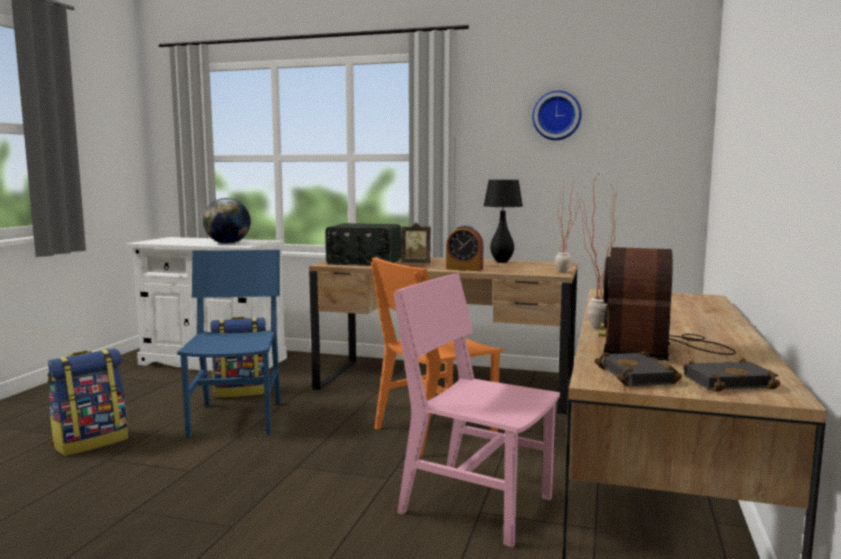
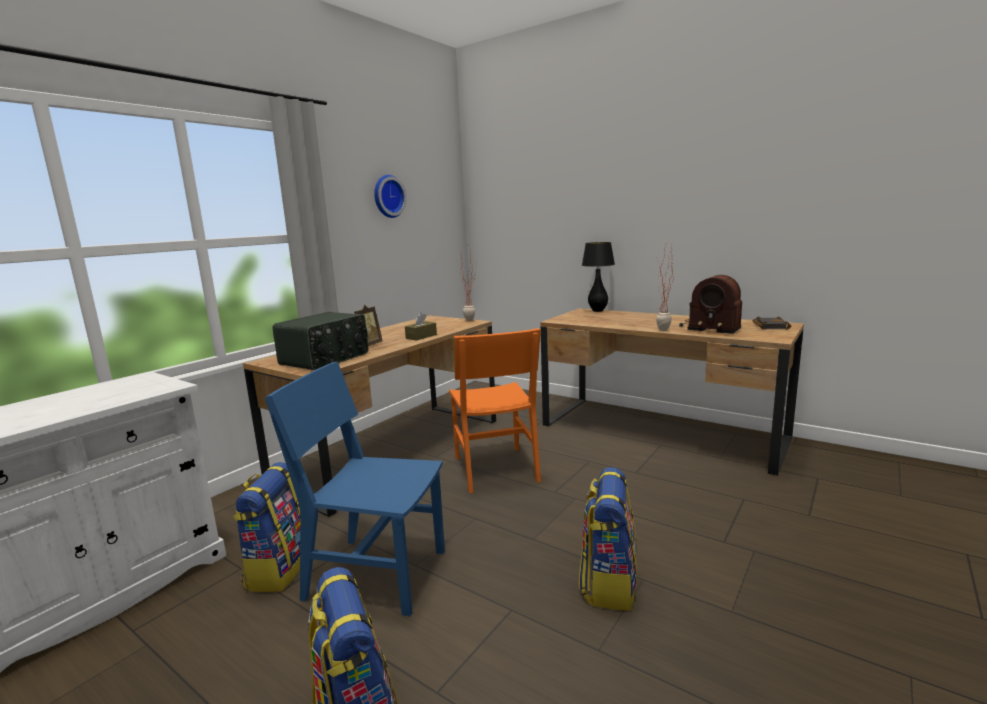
camera: 70 degrees left, 5 degrees up
(225, 508) = (608, 583): none -> backpack
(228, 243) = (117, 395): globe -> none
(464, 269) = (421, 336): alarm clock -> brown tissue box
(476, 505) = (626, 472): pink chair -> none
(501, 262) = (398, 327): black table lamp -> black table lamp (598, 311)
(640, 376) = (766, 334): black book -> none

